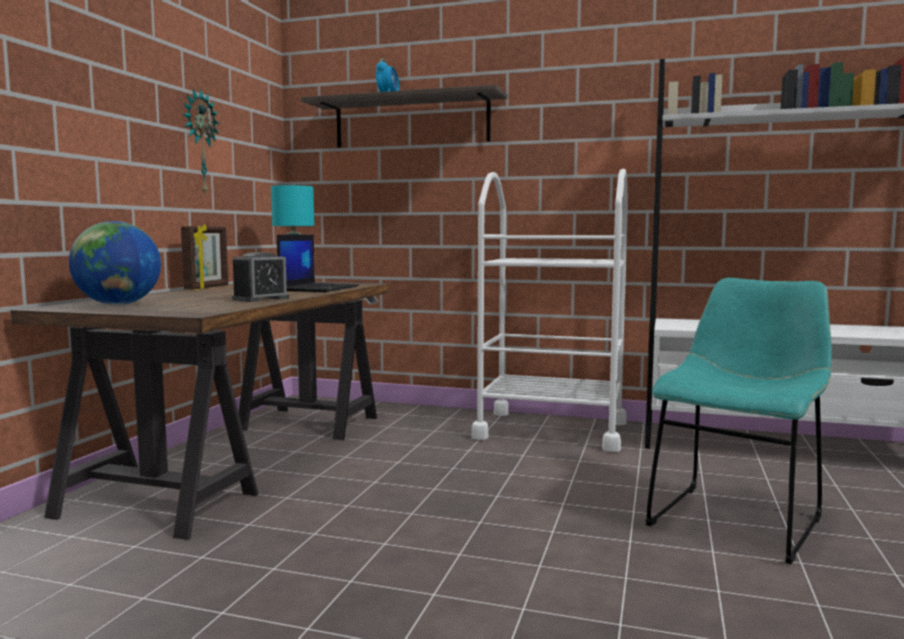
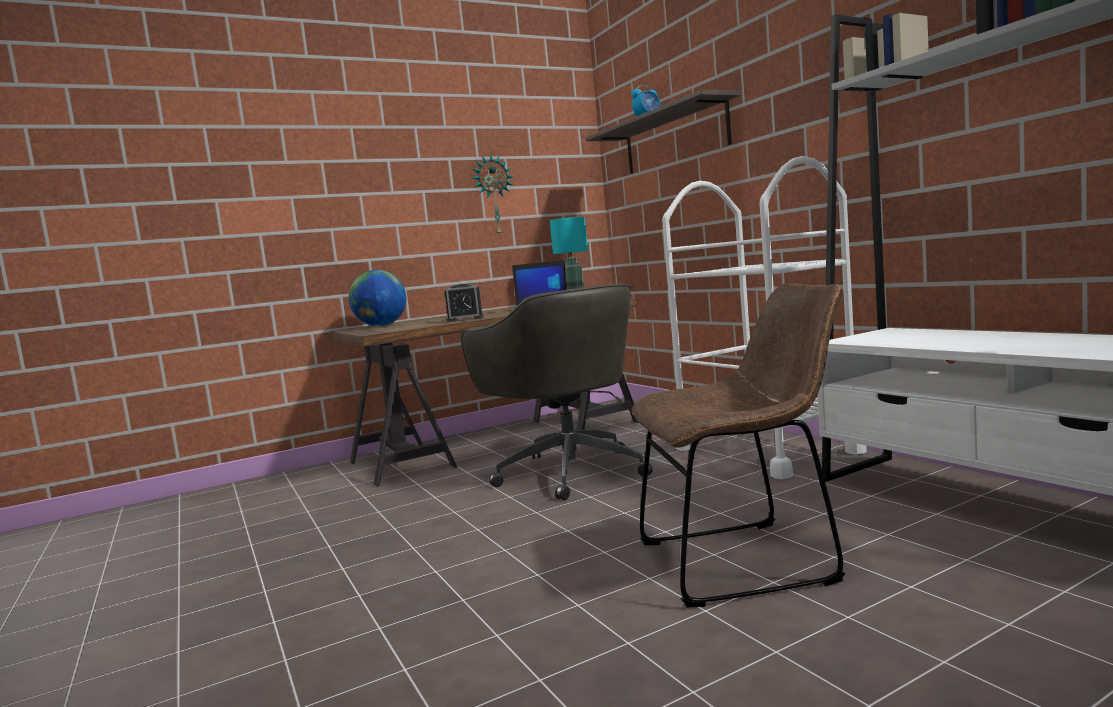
camera: 45 degrees right, 0 degrees up
(208, 288) = (496, 309): picture frame -> none
(416, 476) = (569, 471): none -> grey office chair
(738, 519) = (745, 560): turquoise chair -> brown chair

